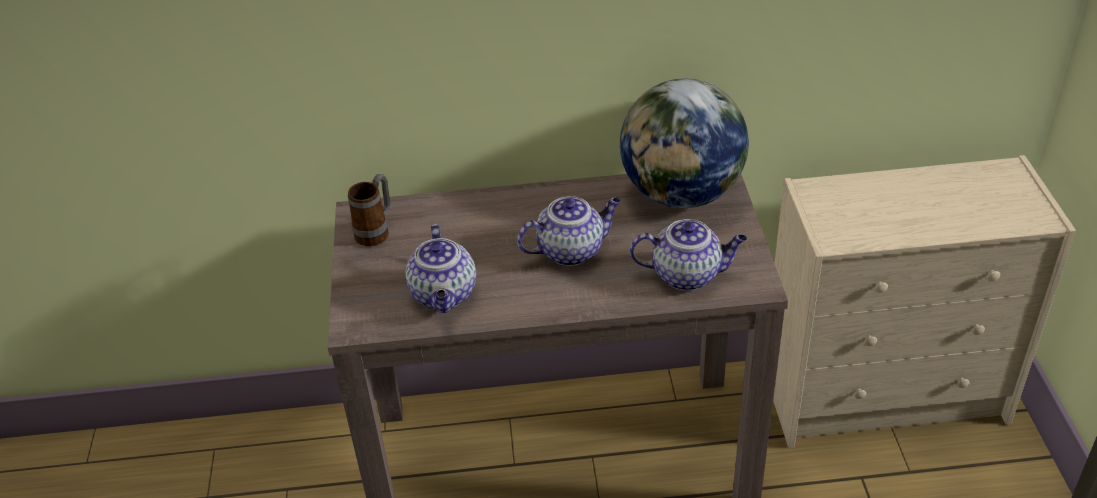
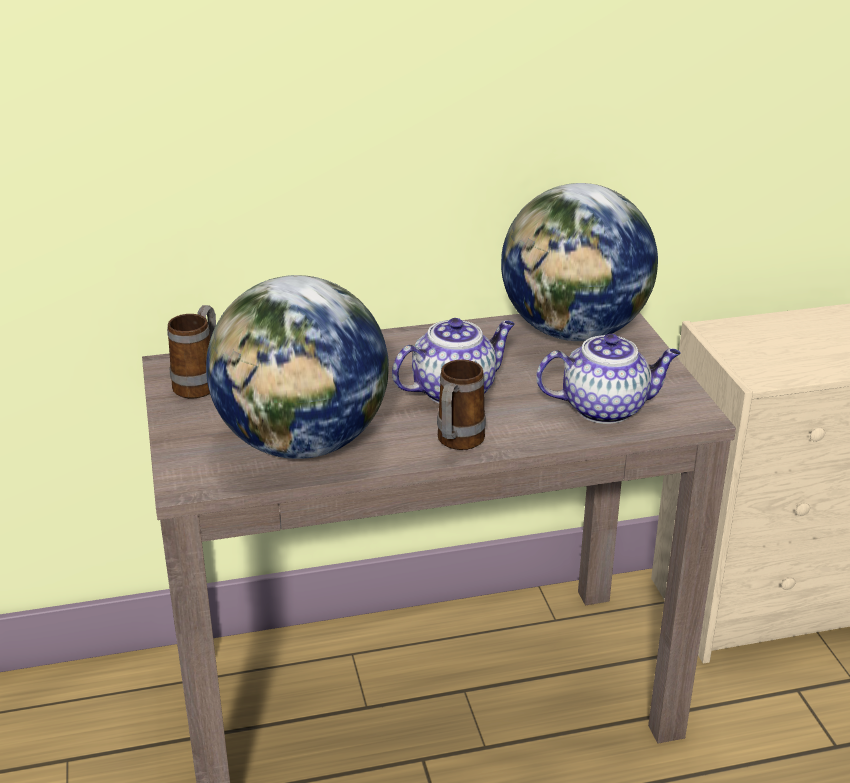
camera: 10 degrees left, 10 degrees down
(444, 295) = (303, 444): teapot -> globe
(562, 302) = (457, 443): none -> mug

